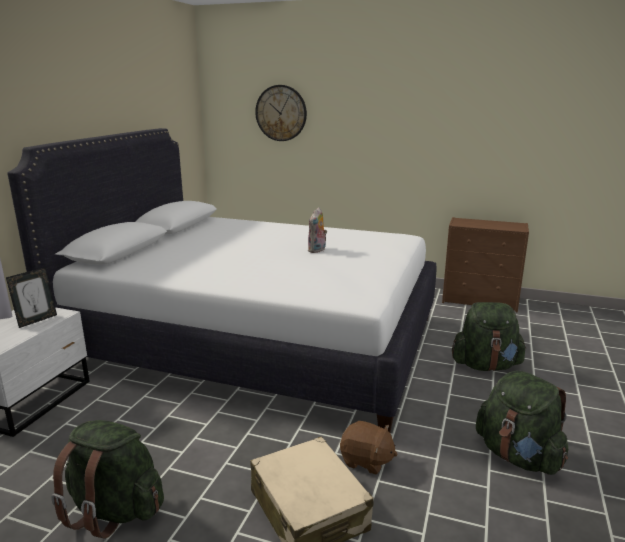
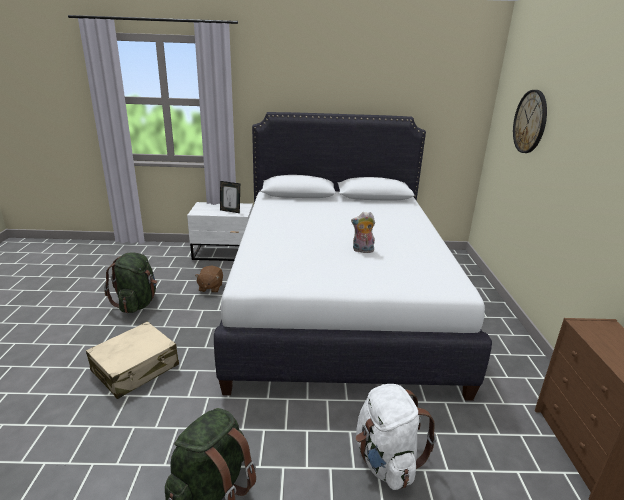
camera: 70 degrees right, 5 degrees up
(366, 461) = (190, 387): brown plush toy -> brown plush toy (210, 287)
(485, 365) = (386, 461): green backpack -> white backpack

